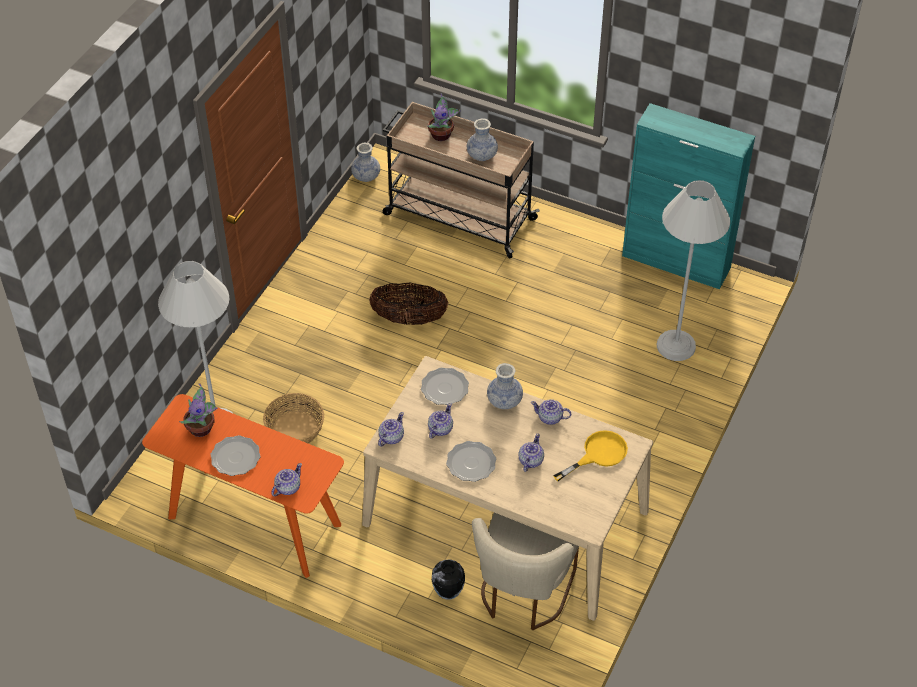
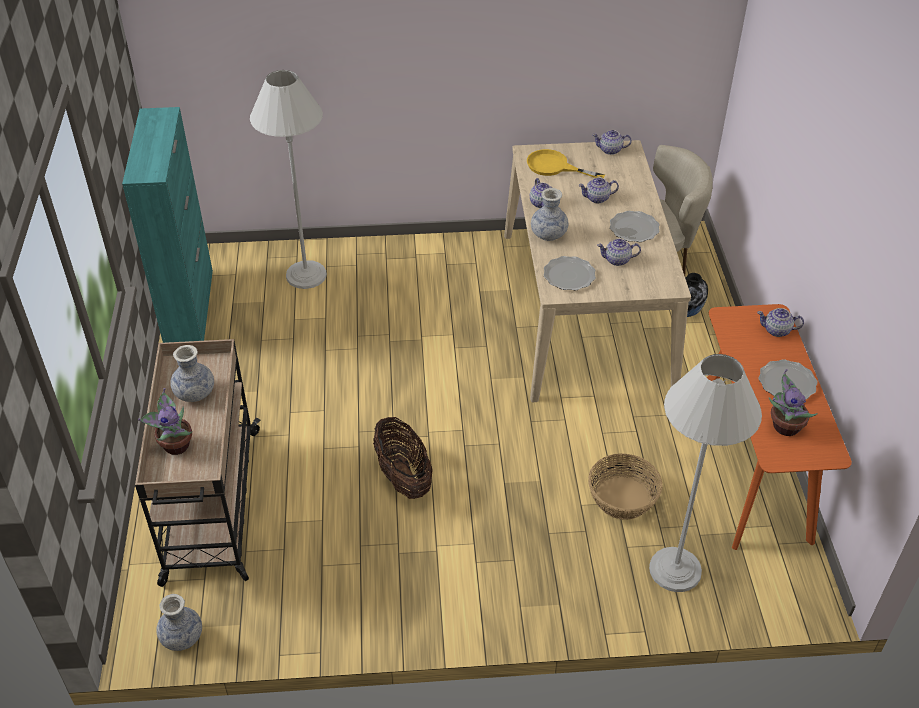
camera: 120 degrees left, 5 degrees down
(391, 437) = (657, 286): teapot -> teapot (610, 150)

